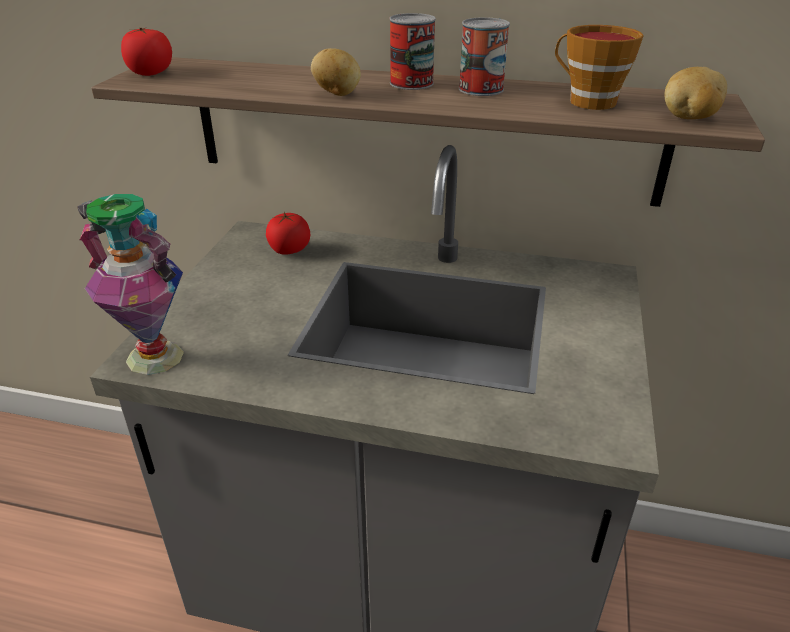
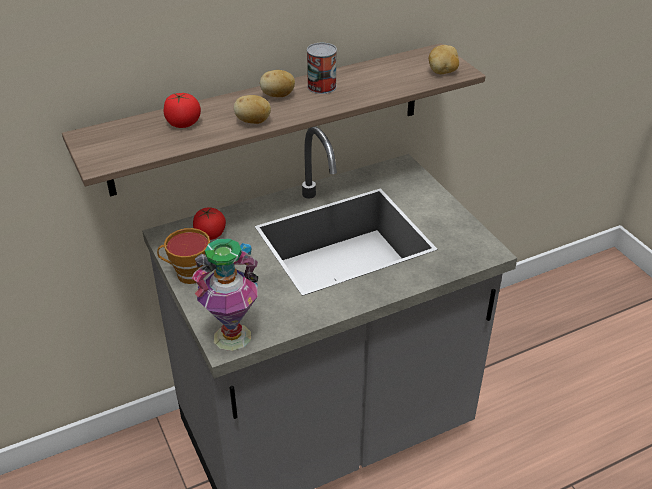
camera: 40 degrees left, 5 degrees up
(151, 73) = (99, 150): tomato -> tomato (183, 123)
(411, 83) = (278, 96): can -> potato
(586, 101) = (385, 76): cup -> cup (187, 274)

